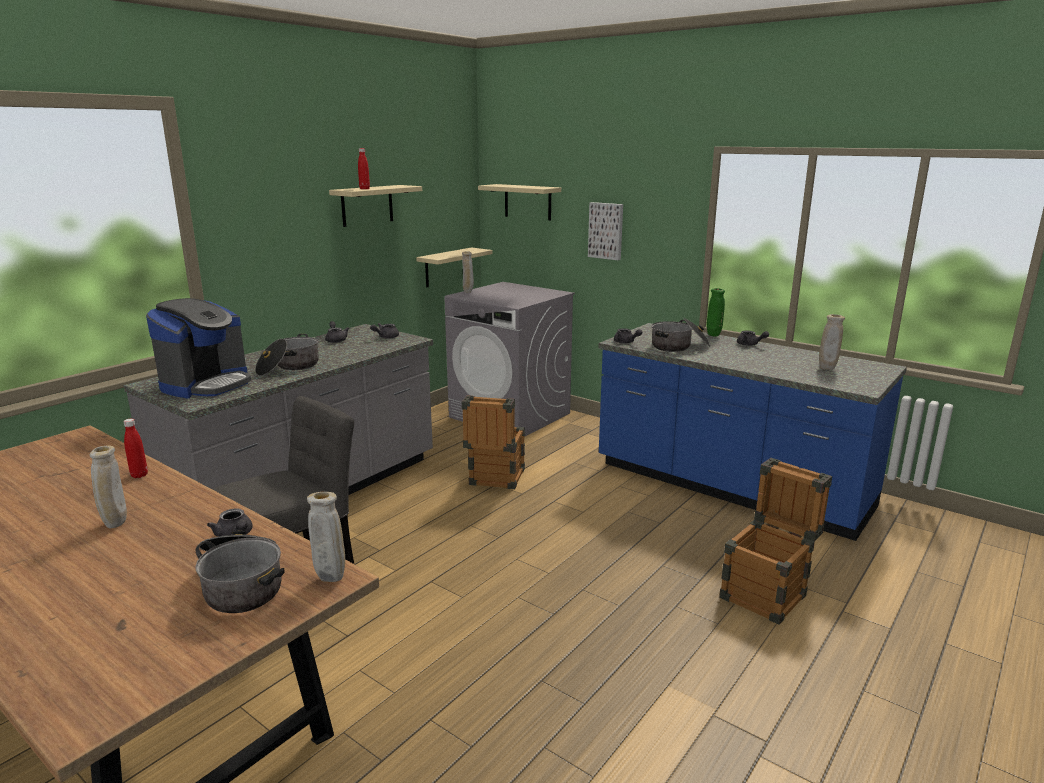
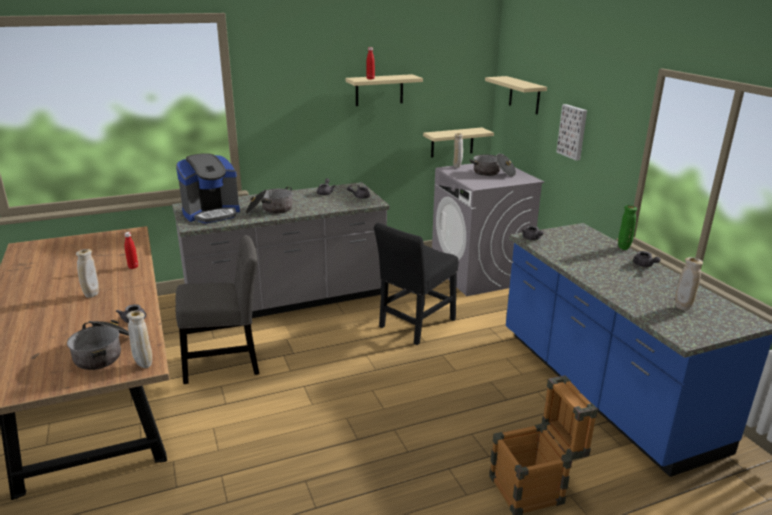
camera: 30 degrees right, 5 degrees up
(494, 480) = (415, 325): crate -> black chair
(679, 346) = (573, 253): cooking pot -> cooking pot (493, 173)

